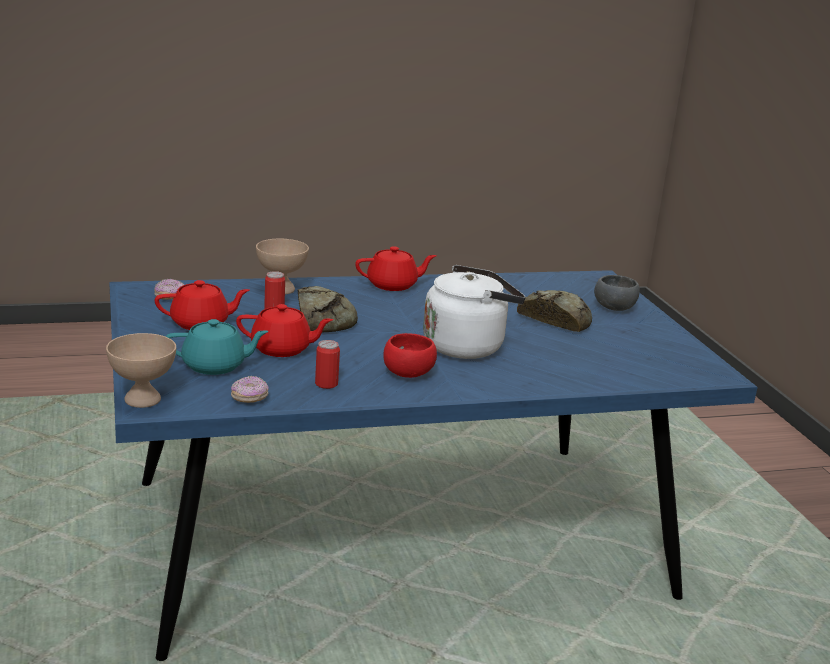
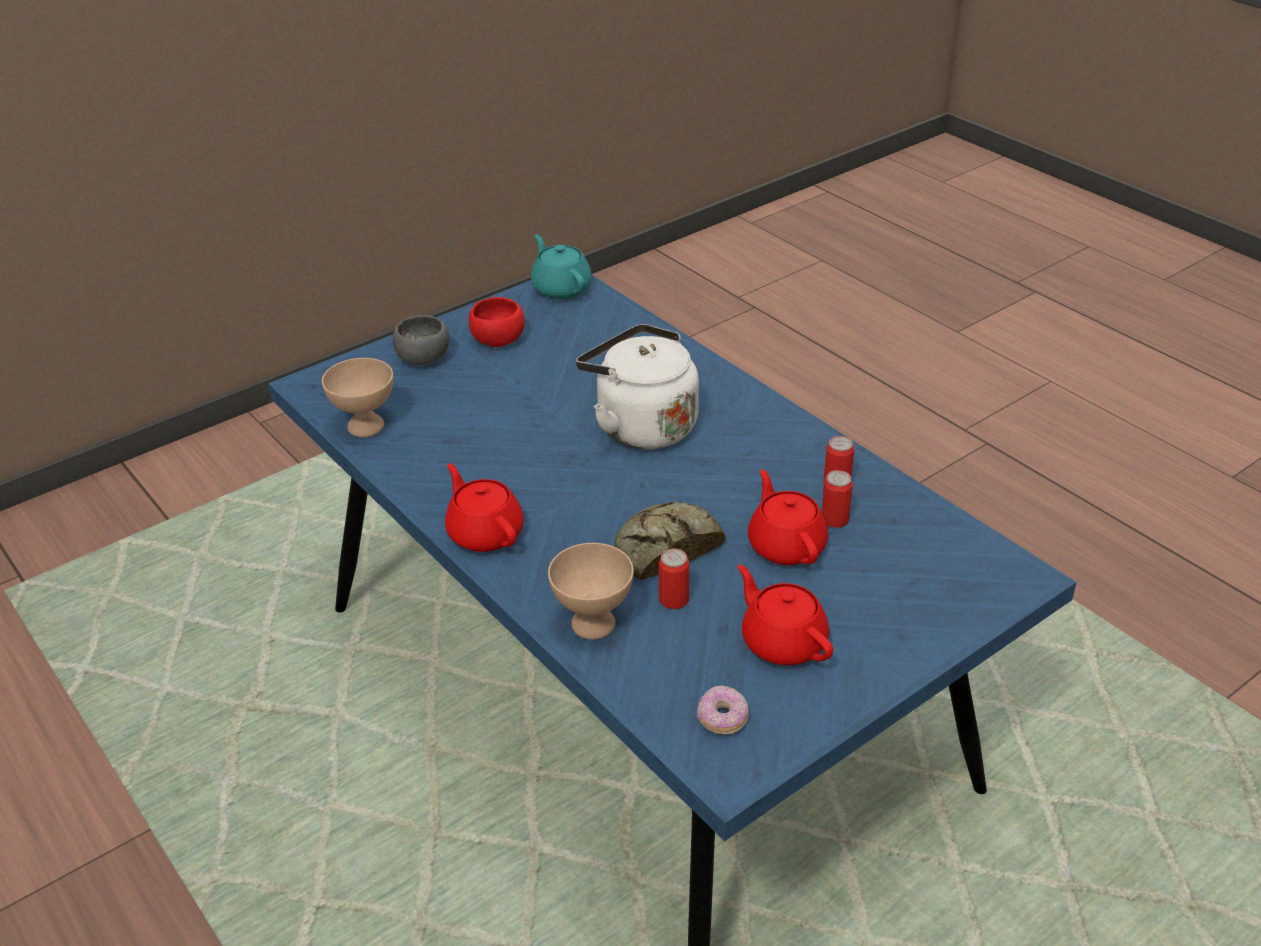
camera: 110 degrees left, 15 degrees up
(142, 399) = (1012, 588): beige bowl -> beige bowl (364, 427)
(215, 366) = (883, 575): turquoise teapot -> turquoise teapot (561, 288)
(249, 398) = (924, 519): donut -> none
(288, 370) = (834, 519): none -> can
(409, 374) = (753, 442): red bowl -> red bowl (497, 339)
(555, 319) = (497, 388): bread -> none

